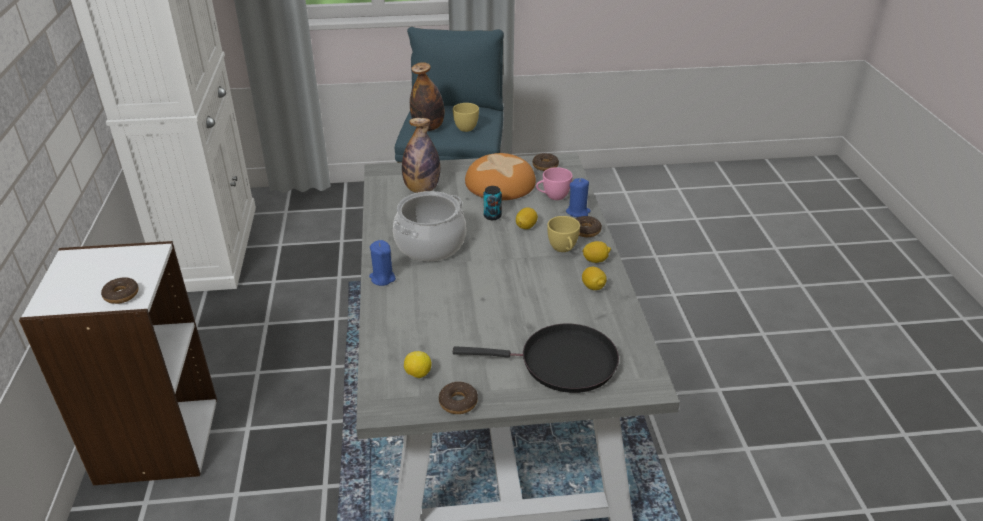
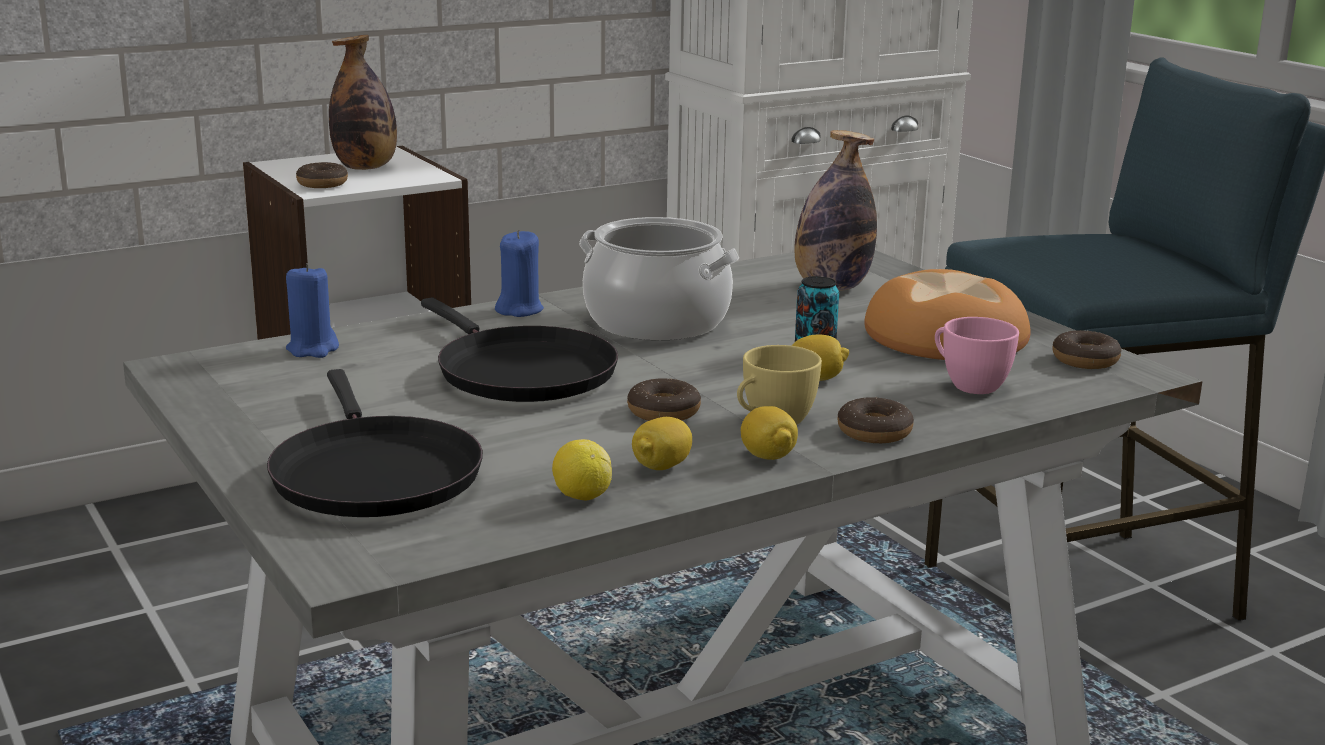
camera: 65 degrees right, 15 degrees down
(418, 374) = (274, 374): lemon -> lemon (582, 496)
(428, 127) = (1038, 243): bottle -> bottle (366, 168)
(458, 402) = (213, 411): donut -> donut (663, 412)
(464, 127) = (1091, 265): yellow cup -> none
(467, 297) = (520, 371): none -> black frying pan
(578, 212) = (940, 415): blue candle -> blue candle (313, 349)

